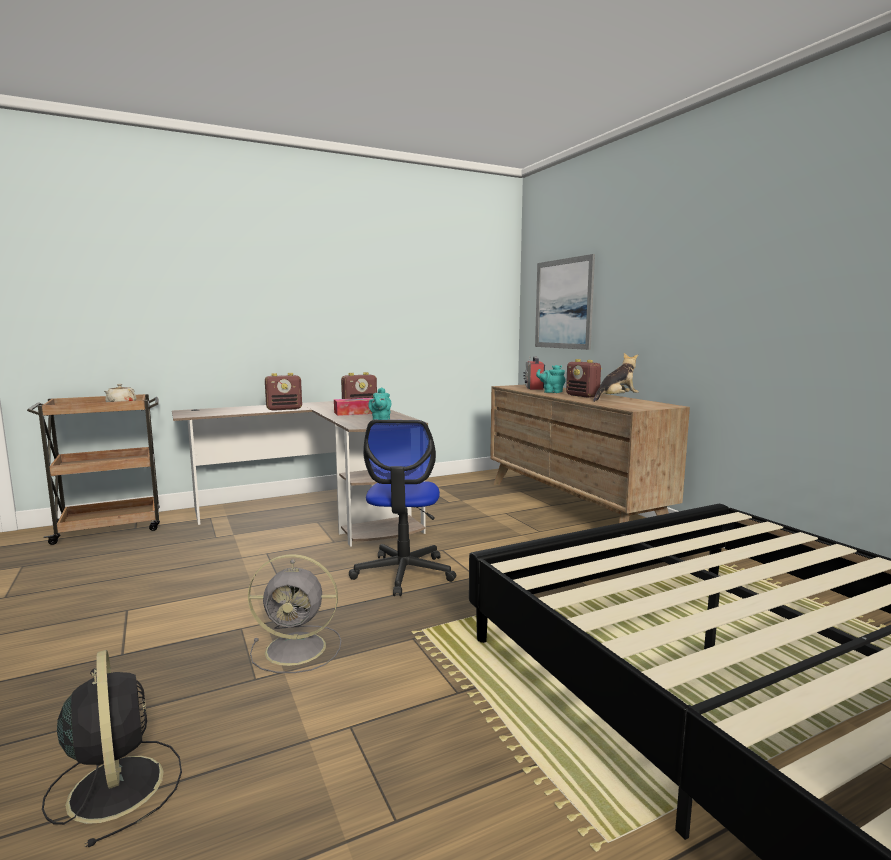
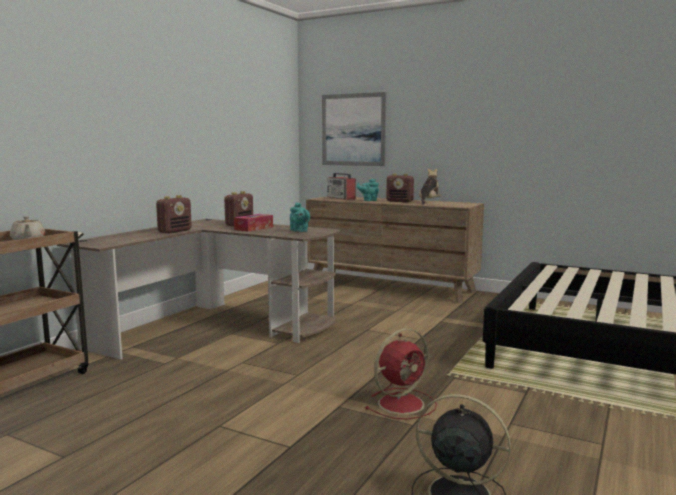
camera: 35 degrees left, 0 degrees up
(298, 648) = (402, 403): grey fan -> red fan
(403, 573) = (373, 348): office chair -> none

